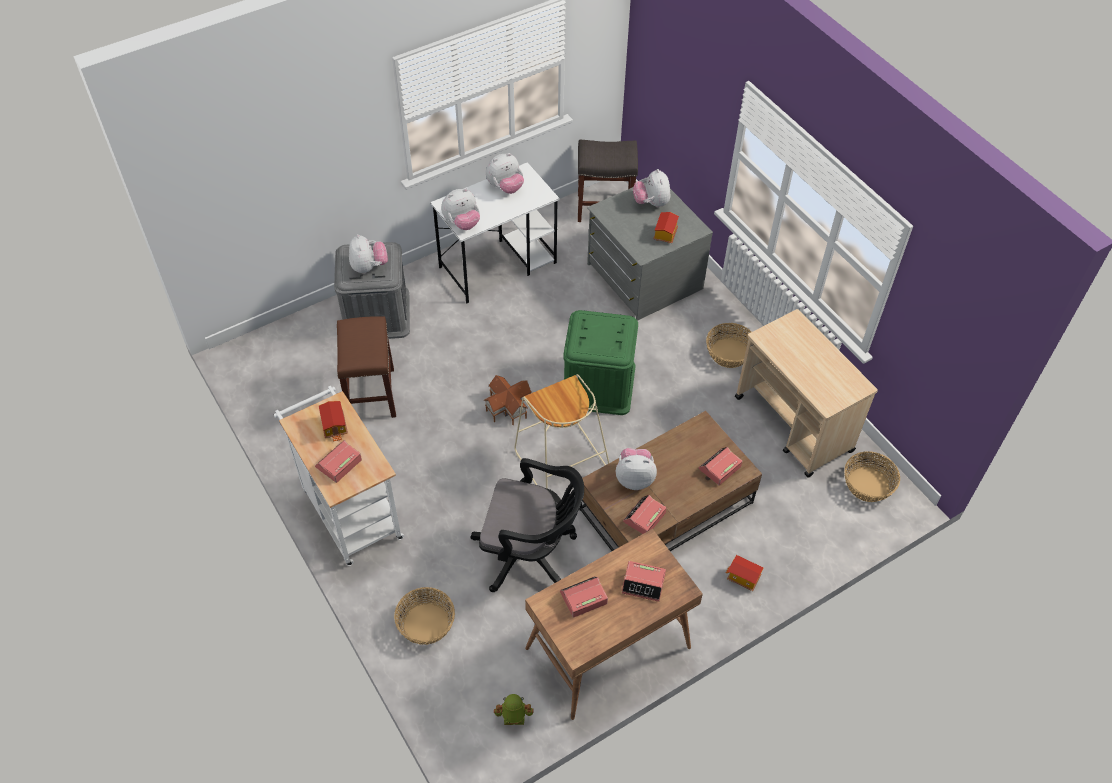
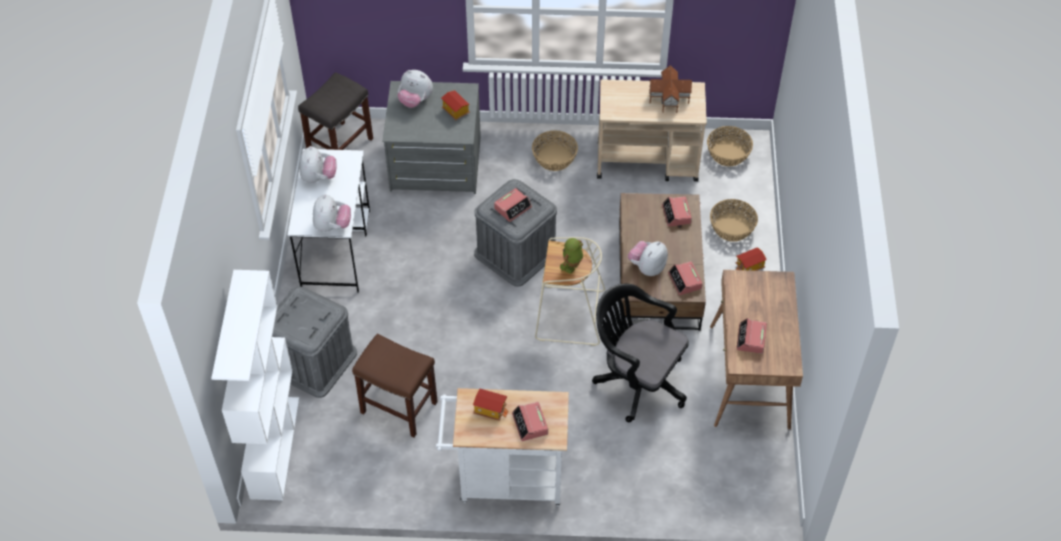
camera: 55 degrees left, 0 degrees up
(277, 337) = (274, 447): none -> white bookcase
(369, 267) = (309, 318): plush toy -> none
(426, 623) = (648, 479): basket -> basket (731, 227)
(507, 407) = (489, 322): toy house -> toy house (668, 98)
(513, 719) = (766, 464): toy robot -> toy robot (571, 266)
(530, 553) = (636, 380): black office chair -> black office chair turned 105 degrees counterclockwise
(598, 384) = (516, 252): green storage box -> grey storage box
(643, 584) = (764, 299): alarm clock -> alarm clock (513, 208)

